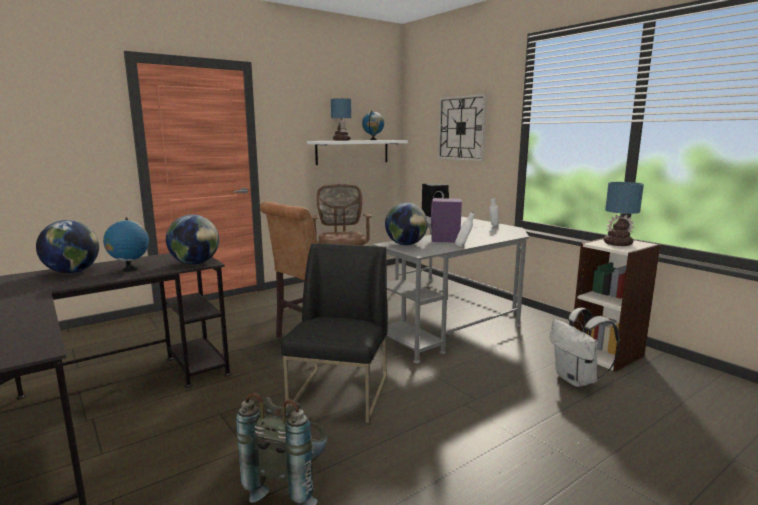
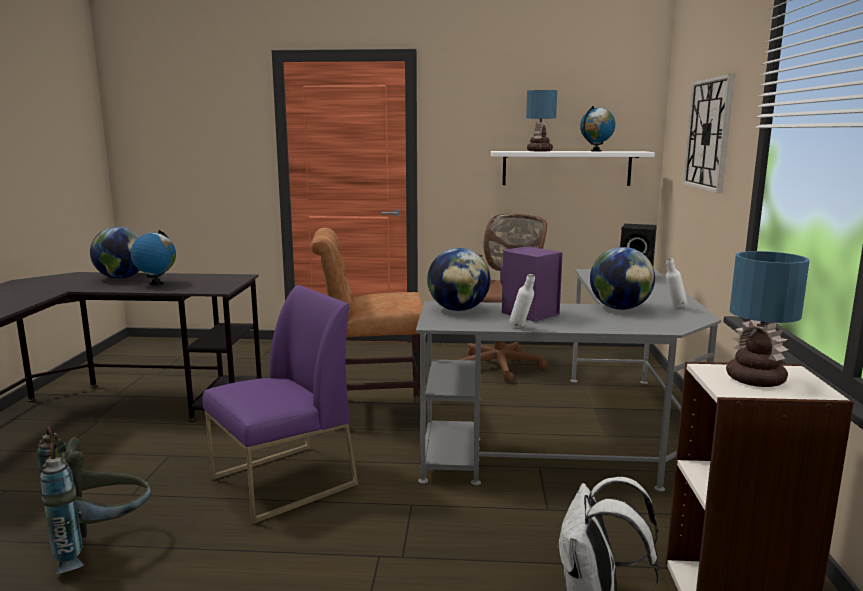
camera: 40 degrees right, 0 degrees up
(195, 263) = (210, 288): globe -> globe (619, 308)
(340, 394) = (283, 482): black chair -> purple chair

